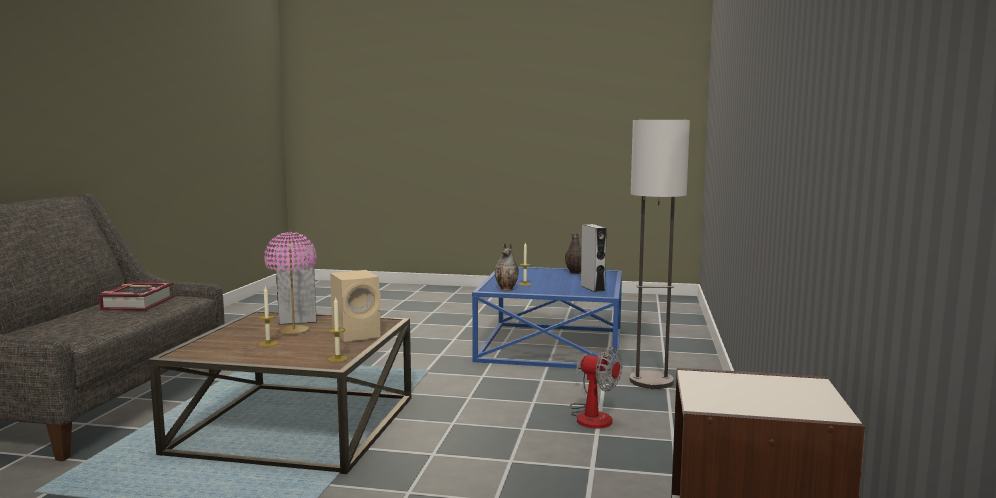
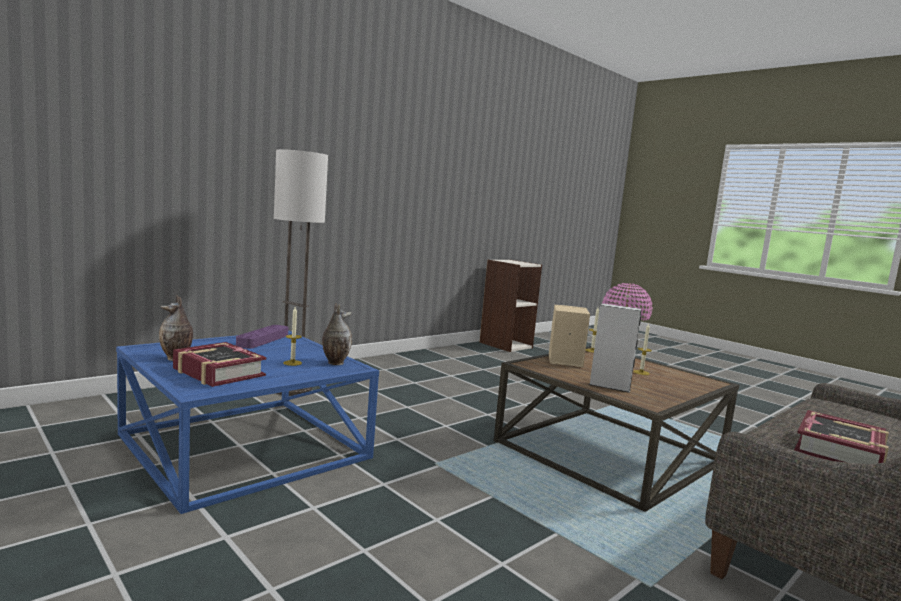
camera: 145 degrees left, 0 degrees up
(533, 274) = (218, 372): none -> book
(592, 288) = (263, 340): grey speaker -> purple tray
(592, 415) = (392, 388): fan -> none

